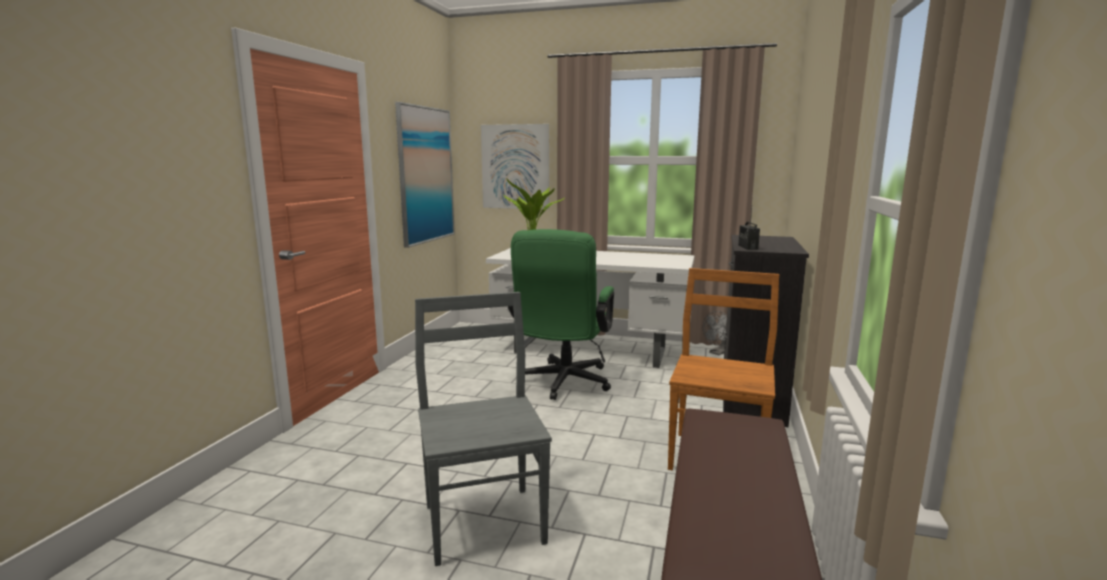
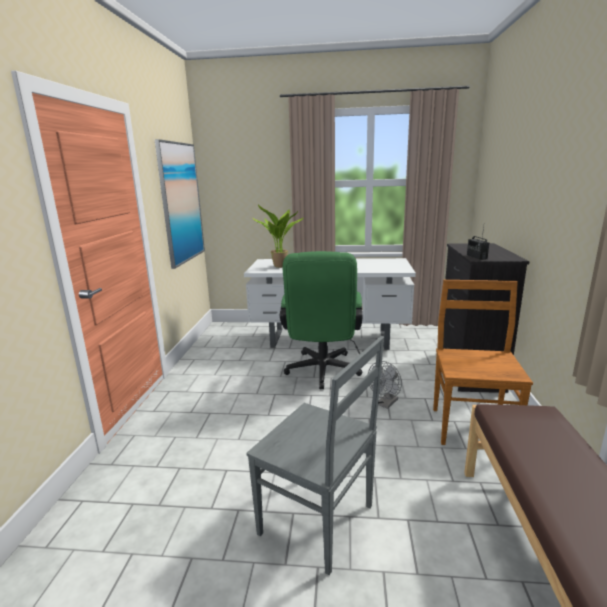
camera: 10 degrees left, 5 degrees up
(483, 521) = (319, 521): grey chair -> grey chair turned 150 degrees clockwise
(515, 167) = (253, 191): picture -> none
(718, 353) = (425, 331): grey fan -> grey fan (385, 404)

